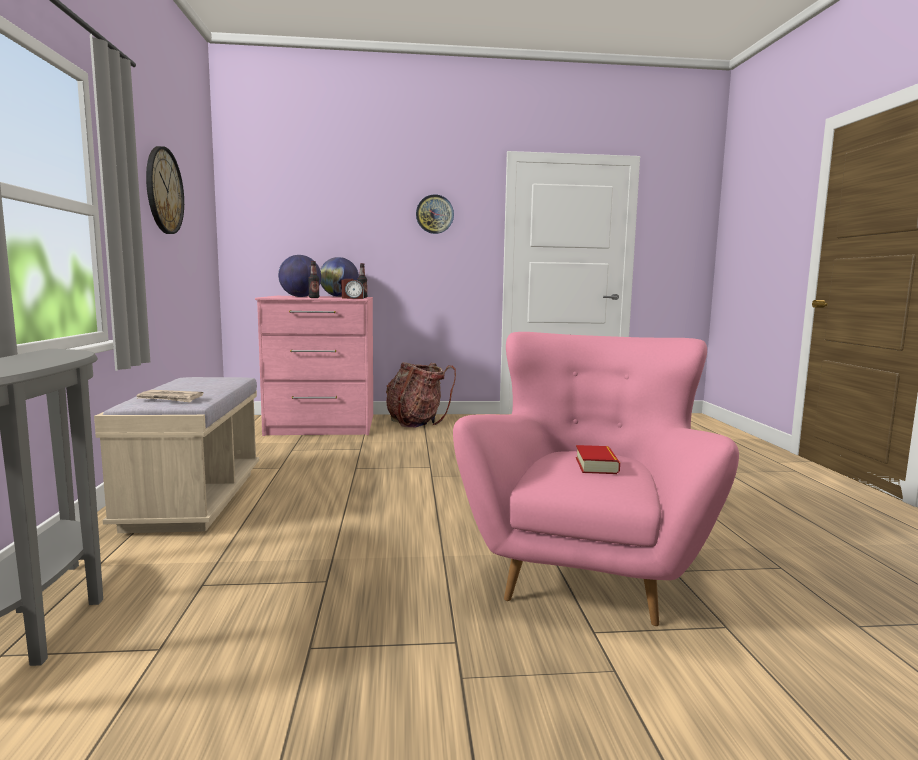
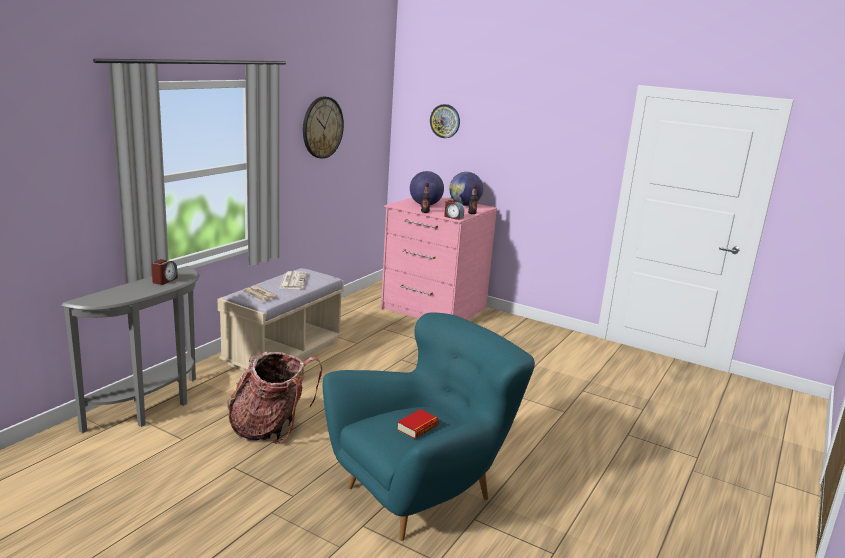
camera: 35 degrees right, 10 degrees up
(38, 358) = (164, 280): none -> alarm clock
(195, 384) = (293, 281): none -> newspaper
(416, 422) = (508, 326): backpack -> backpack (271, 428)
(434, 214) = (559, 140): wall clock -> wall clock (445, 121)
(586, 569) = (422, 492): pink armchair -> turquoise armchair

